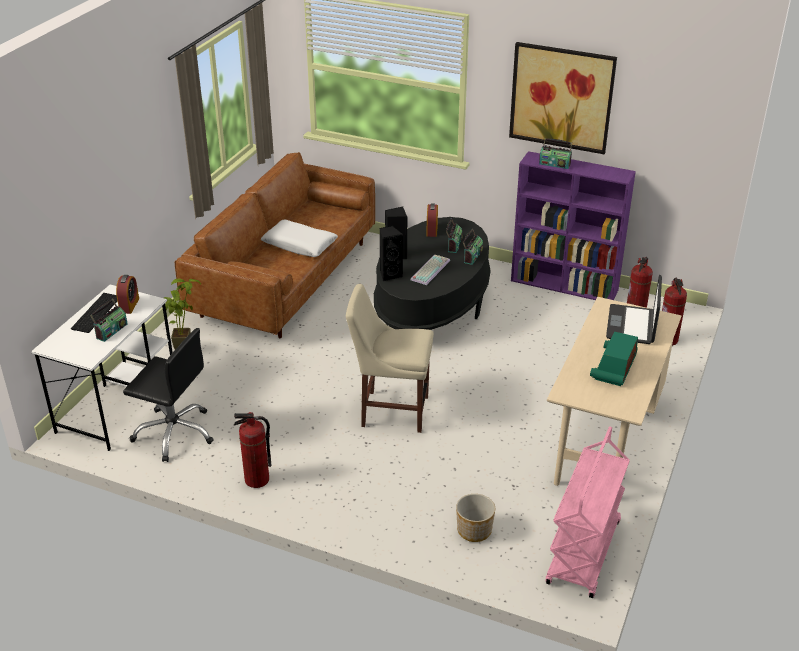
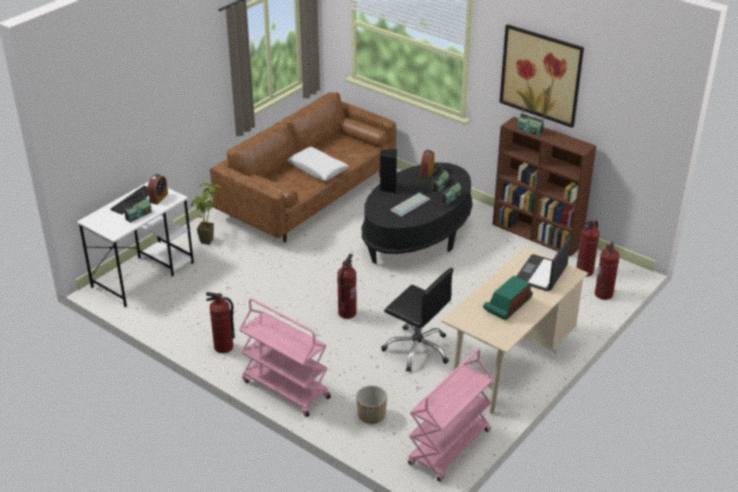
camera: 15 degrees right, 0 degrees up
(174, 433) = (177, 302): black office chair -> black office chair (417, 349)
(355, 518) = (285, 389): none -> pink cart
(390, 274) = (376, 204): black speaker -> none
(391, 410) = (347, 313): beige chair -> fire extinguisher
(565, 285) = (537, 235): purple bookcase -> brown bookcase

